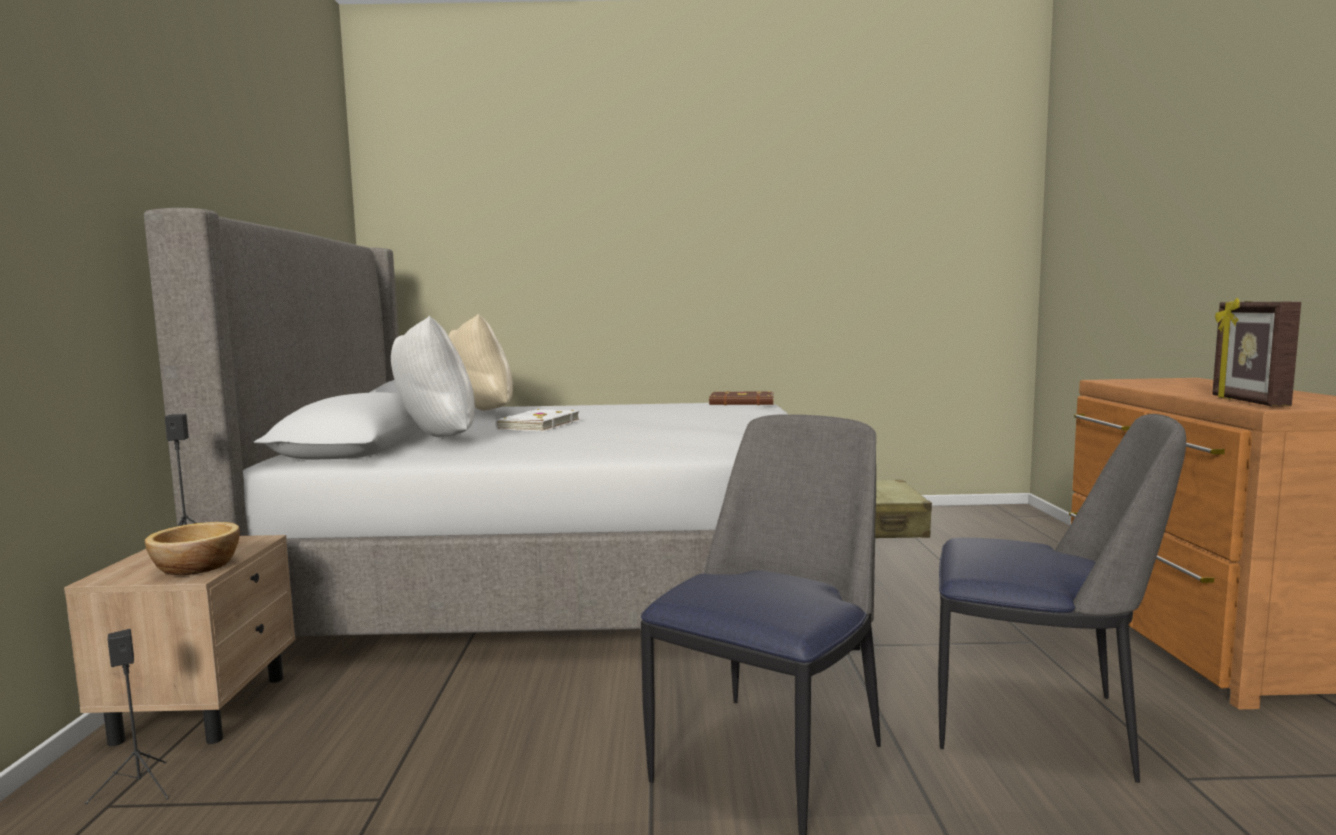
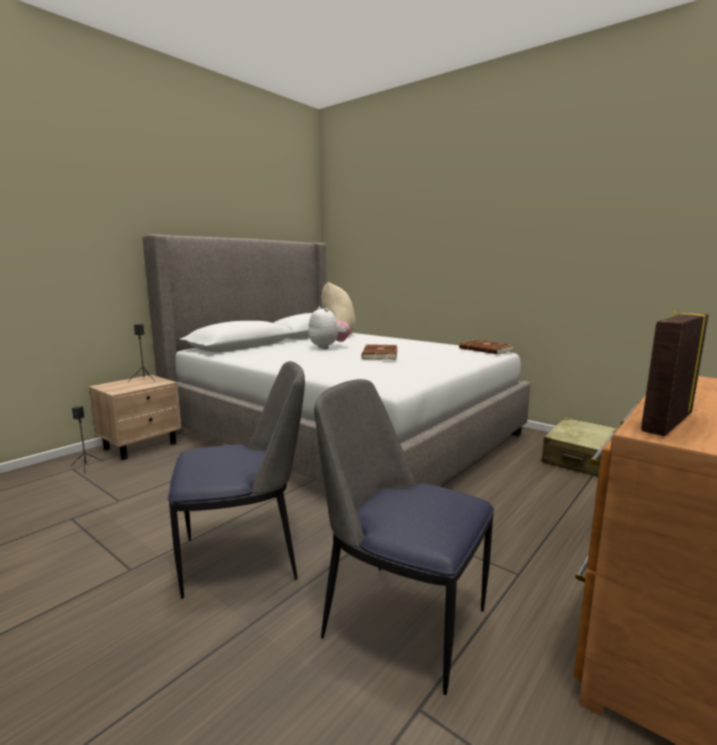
camera: 40 degrees right, 5 degrees up
(198, 567) = (126, 388): bowl -> none
(433, 440) = (266, 348): white pillow -> none
(537, 425) = (328, 347): white book -> plush toy
(656, 422) = (379, 355): none -> brown book
(1037, 725) = (401, 620): chair -> chair turned 150 degrees clockwise

